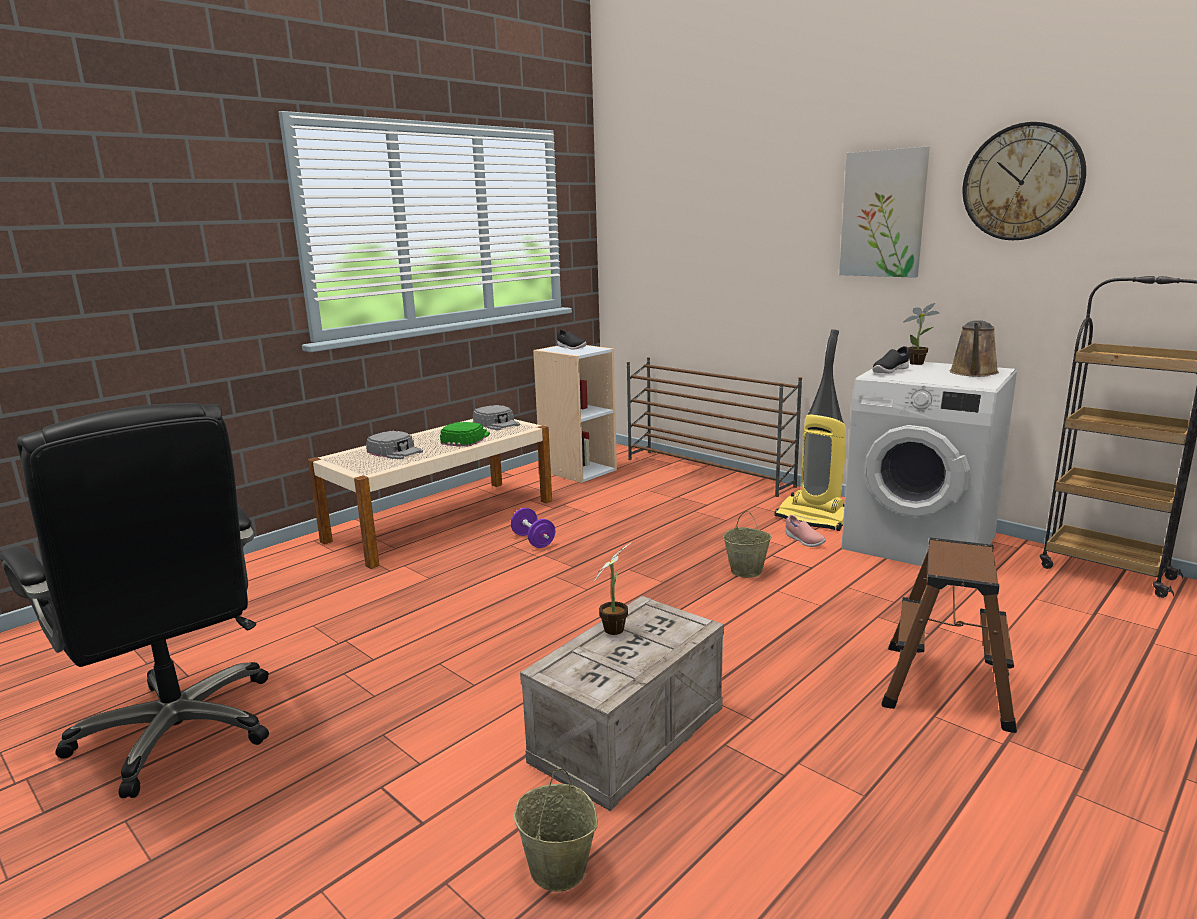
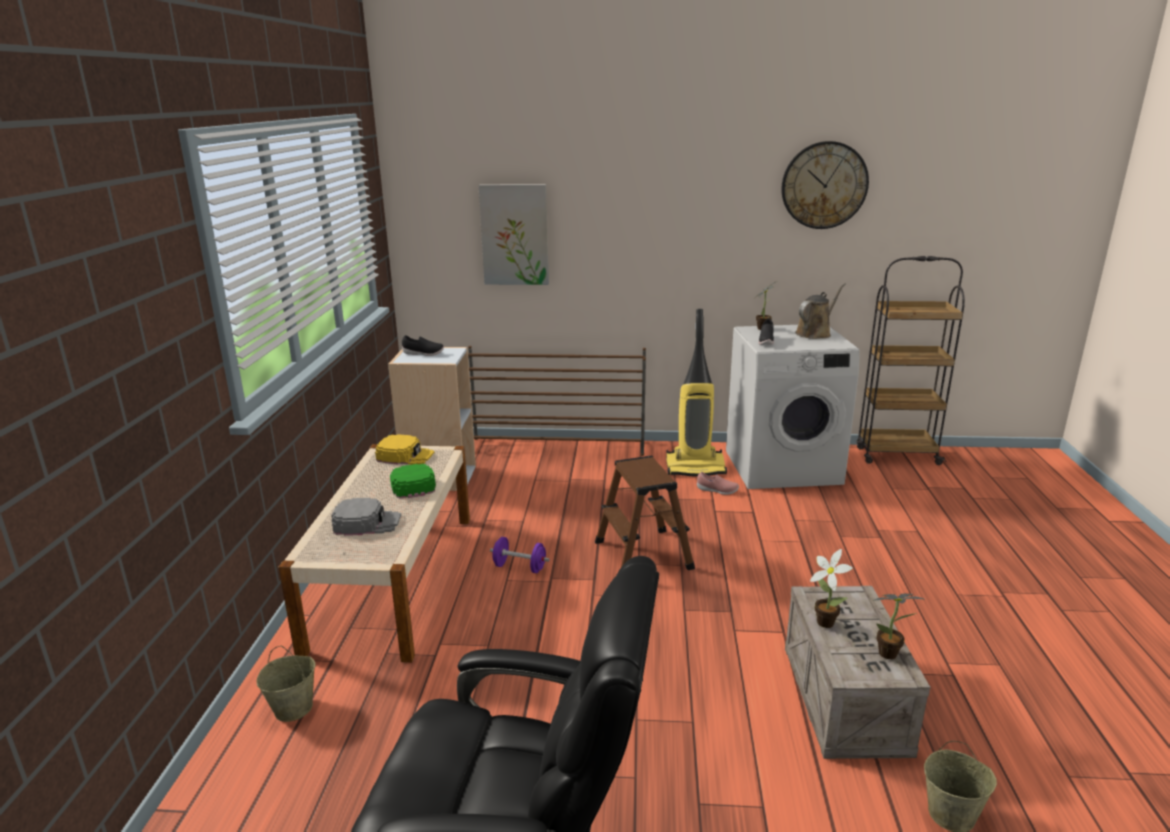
camera: 40 degrees left, 5 degrees up
(497, 423) = (405, 456): grey cap -> yellow cap
(624, 675) = (891, 654): none -> potted plant
(747, 571) = (720, 531): beige bucket -> beige bucket (294, 708)
(883, 214) = (714, 207): picture -> picture (515, 235)
(946, 686) = (936, 571): brown step ladder -> brown step ladder (643, 555)
(973, 373) = (815, 333): brown watering can -> brown watering can turned 120 degrees counterclockwise

